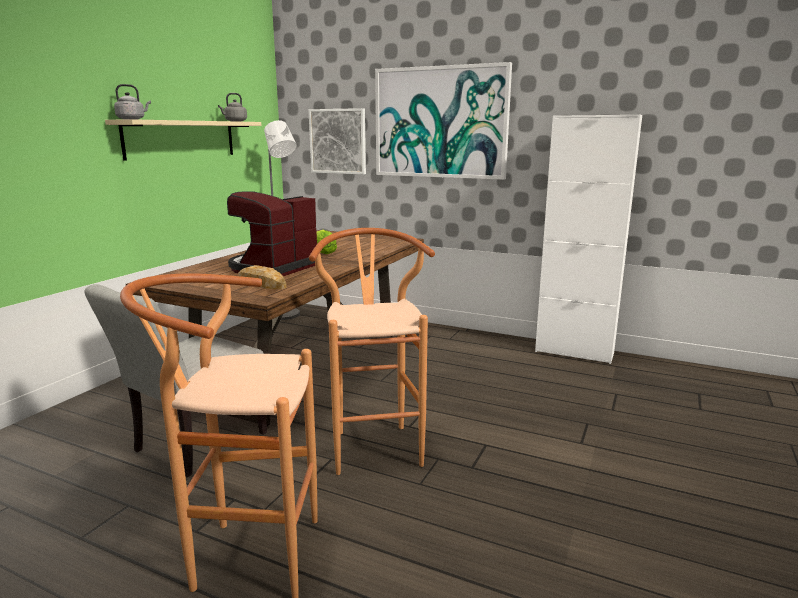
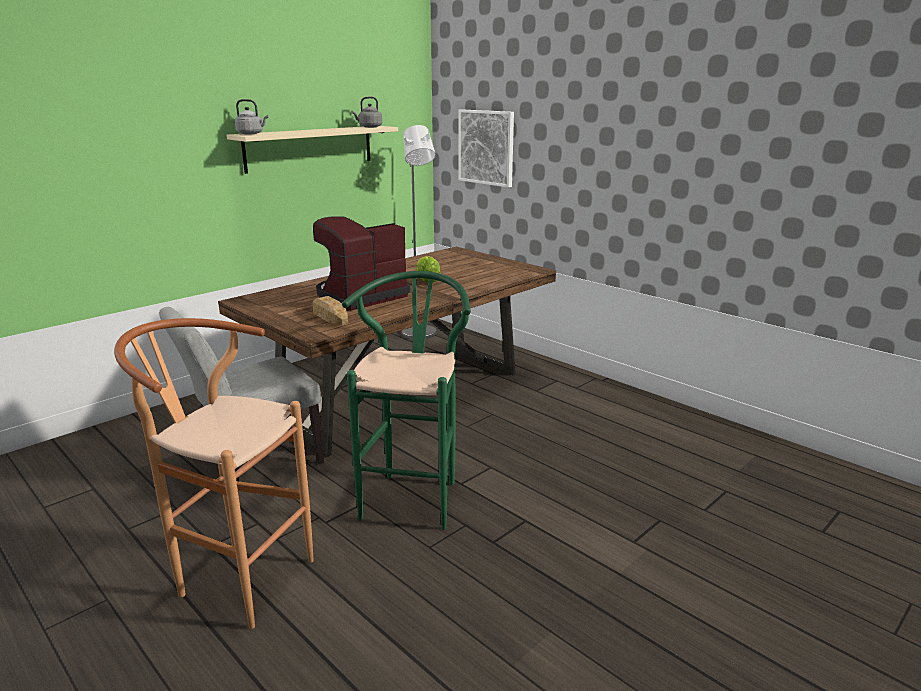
camera: 20 degrees right, 5 degrees up
(374, 443) = (414, 495): brown stool -> green stool
(440, 123) = (590, 134): picture -> none
(574, 352) = (716, 428): white cabinet -> none

